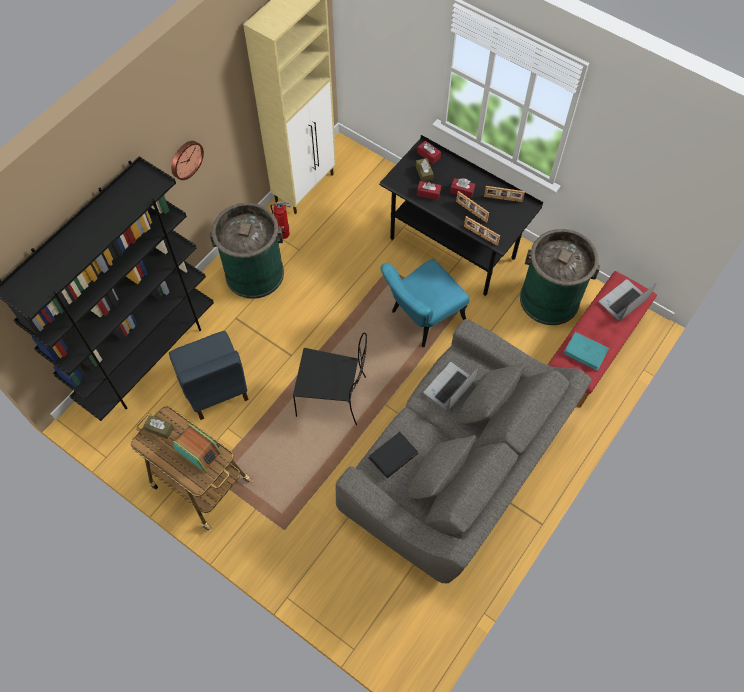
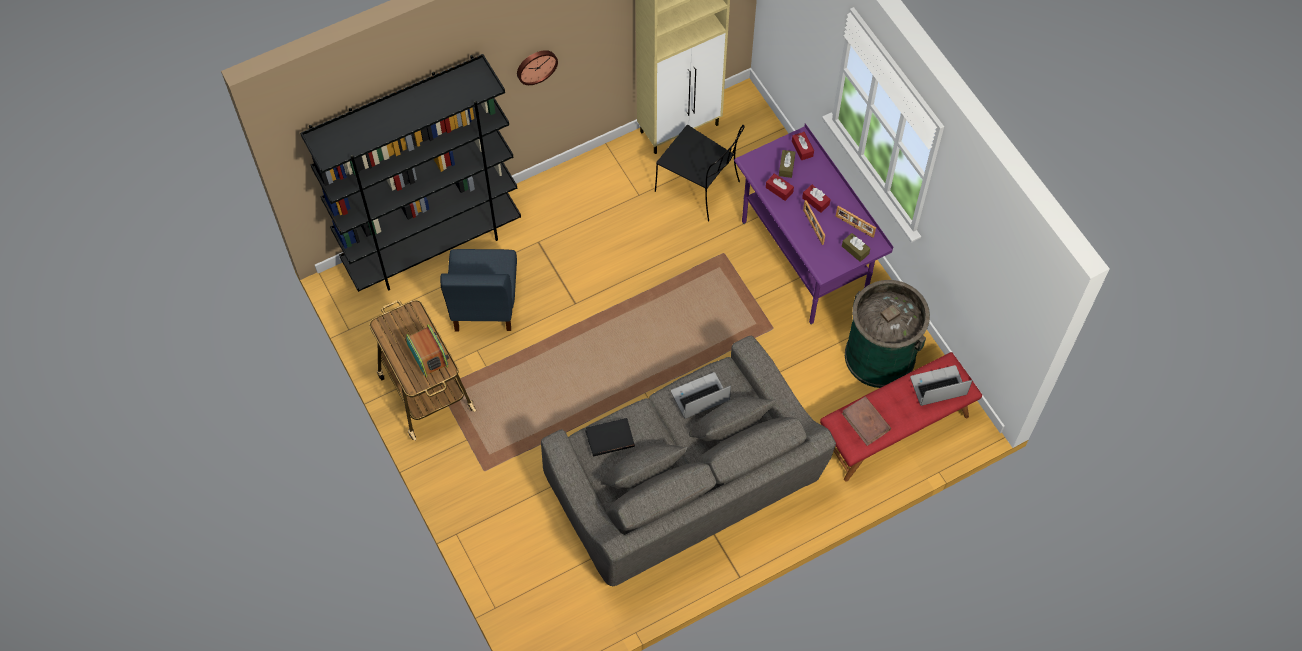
camera: 25 degrees right, 0 degrees up
(159, 429) = (402, 319): brown tissue box -> brown tissue box (855, 250)
(254, 273) = (580, 202): green trash can -> none
(285, 234) = (633, 172): fire extinguisher -> none
(333, 396) = (596, 363): black chair -> black chair (699, 187)
(421, 319) = (729, 321): turquoise chair -> none
(452, 249) = (804, 259): black desk -> purple desk
(480, 236) = (808, 256): picture frame -> none
(585, 352) = (866, 422): turquoise book -> brown book

